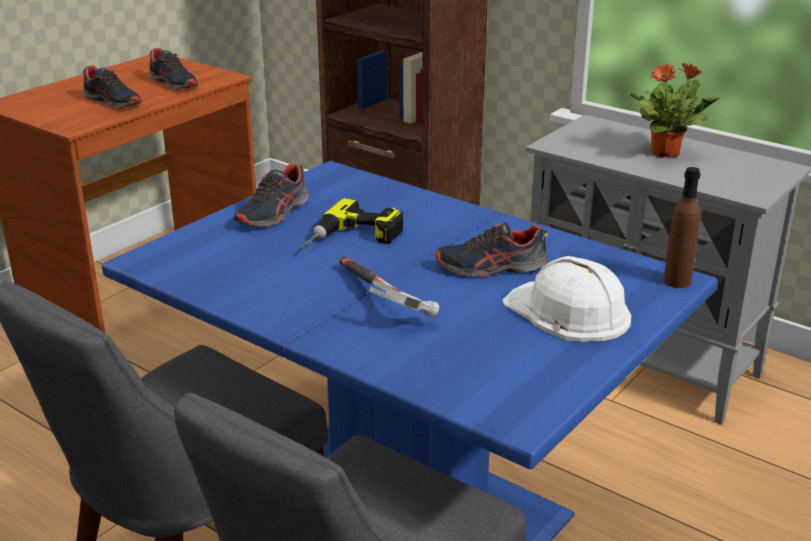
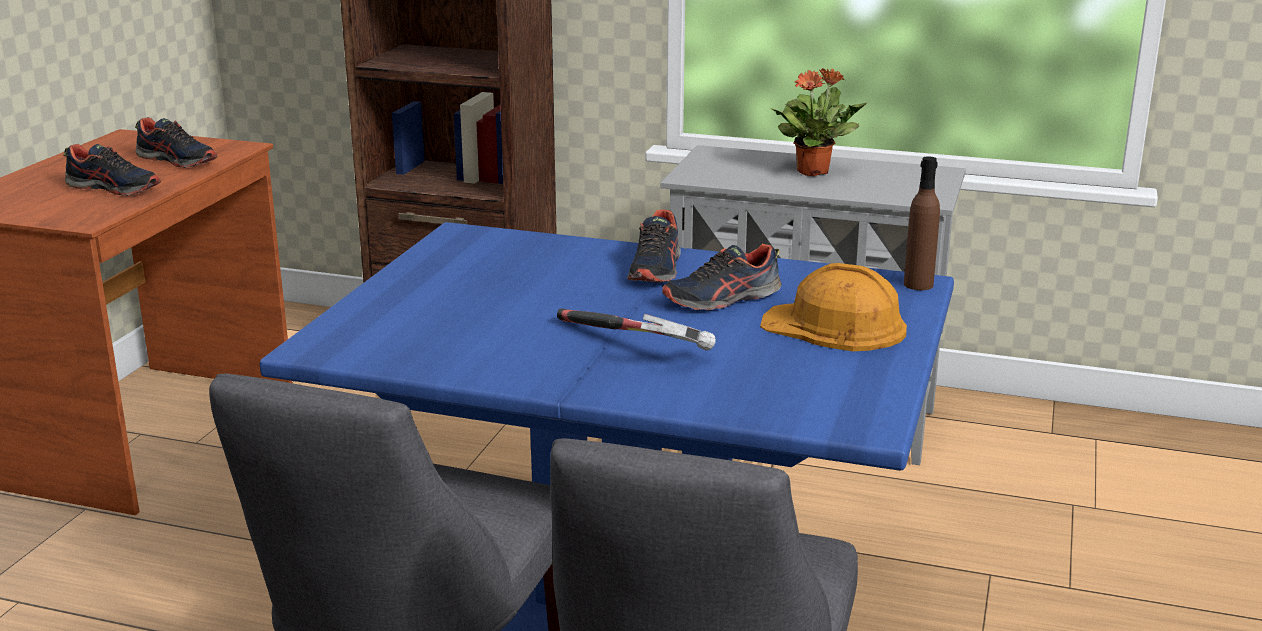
camera: 20 degrees left, 5 degrees down
(274, 213) = (429, 282): shoe -> shoe (656, 269)
(352, 240) = (546, 295): power drill -> none
(568, 311) = (835, 326): white hard hat -> orange hard hat

